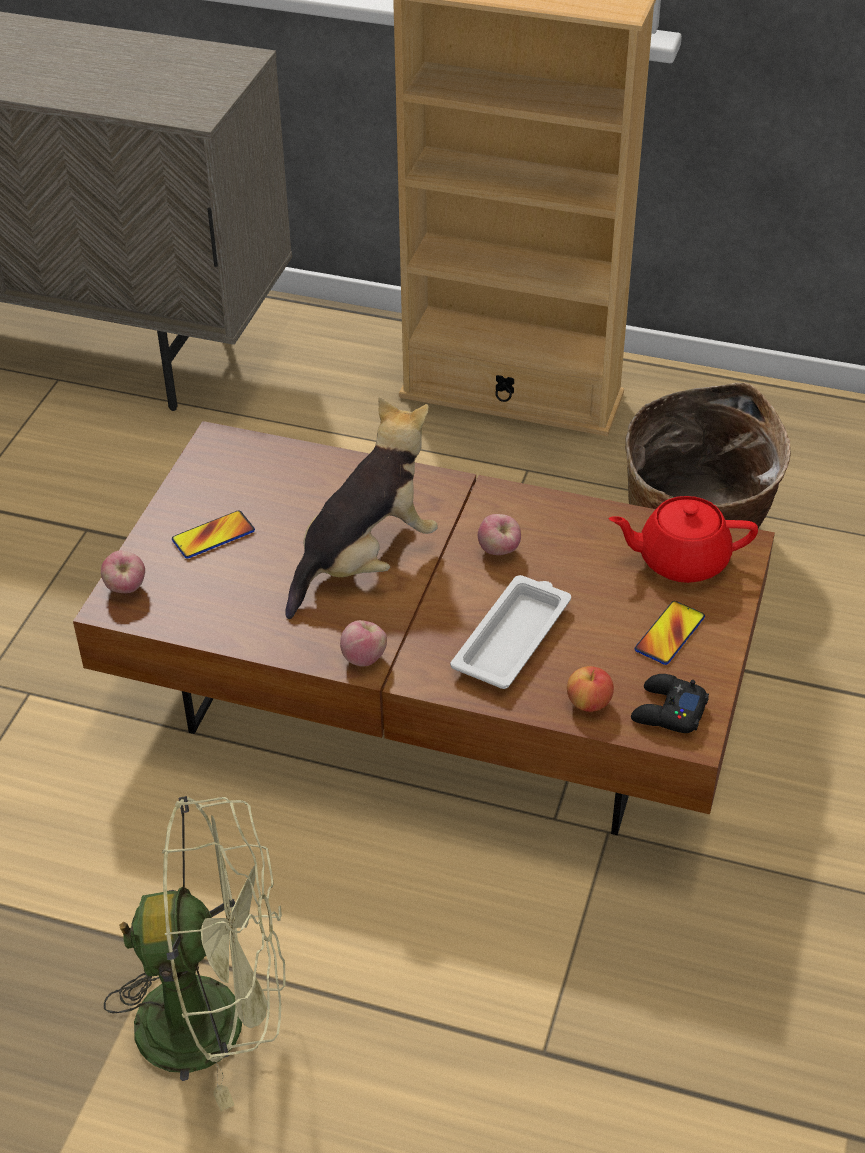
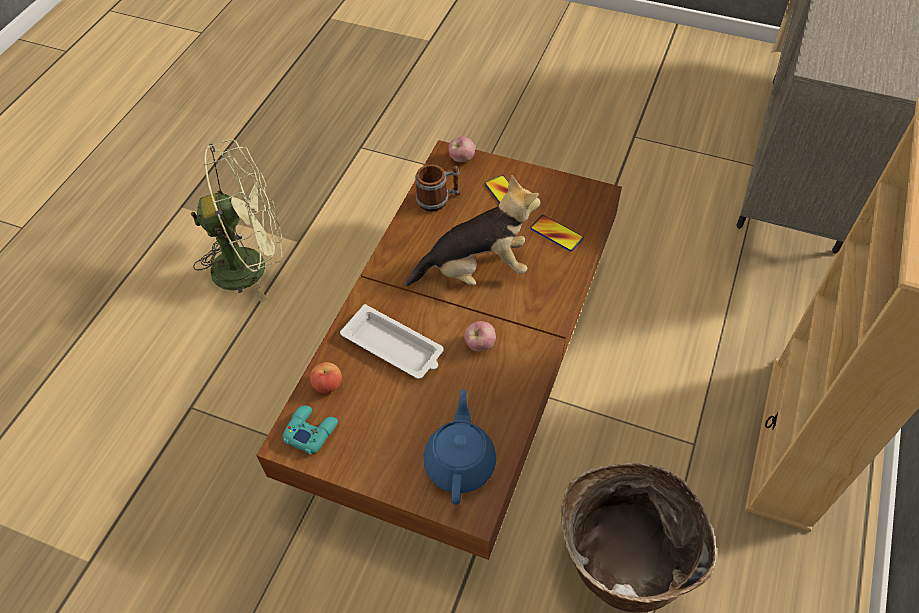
camera: 95 degrees right, 10 degrees up
(216, 1019) = (251, 265): green fan -> green fan turned 105 degrees counterclockwise
(218, 610) = (438, 199): none -> mug
(364, 658) = (388, 267): apple -> none
(365, 560) = (477, 270): plush toy -> plush toy turned 60 degrees counterclockwise
(667, 711) = (310, 431): black game controller -> turquoise game controller
(669, 634) = (383, 443): phone -> phone (556, 234)
(680, 560) = (460, 463): red teapot -> blue teapot

